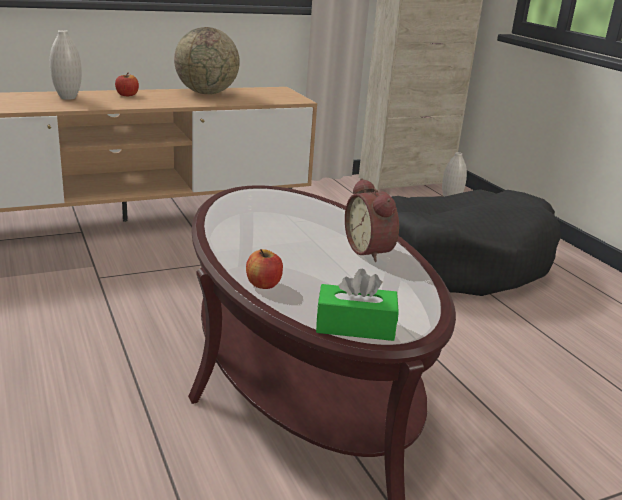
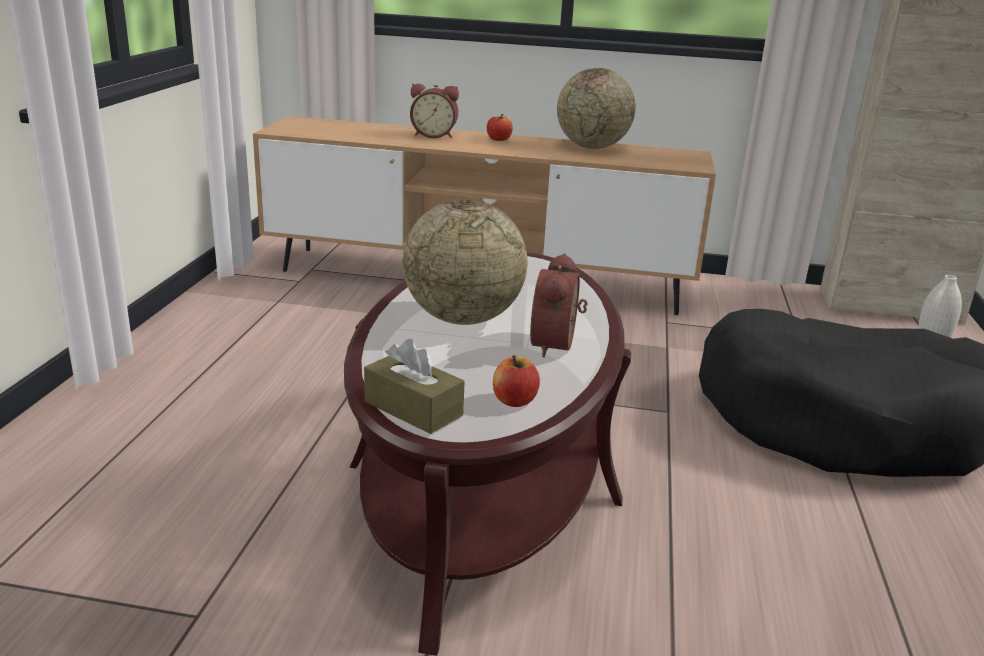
camera: 35 degrees right, 0 degrees up
(68, 98) = (434, 135): white vase -> alarm clock
(263, 284) = (386, 345): apple -> apple (515, 400)
(283, 248) = (462, 318): none -> globe
(355, 326) = (413, 408): green tissue box -> brown tissue box

